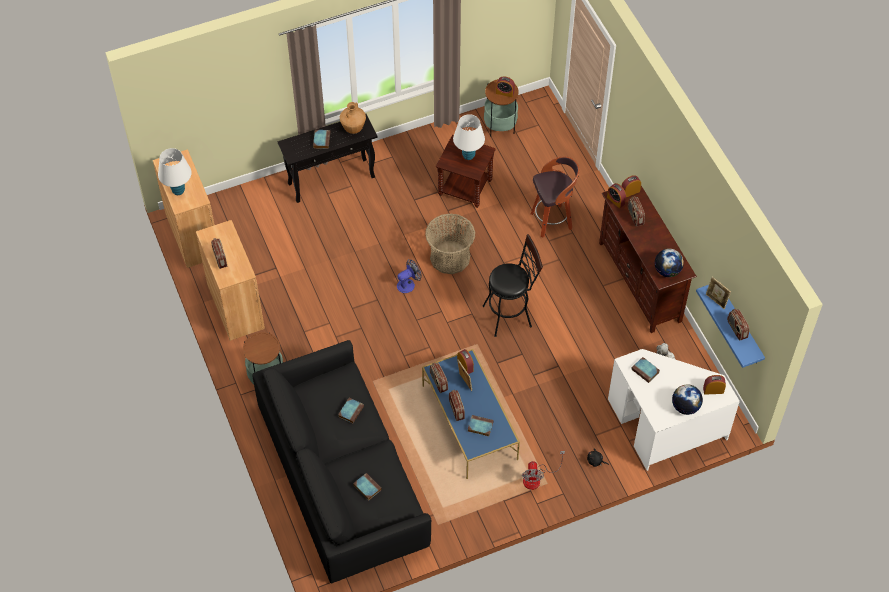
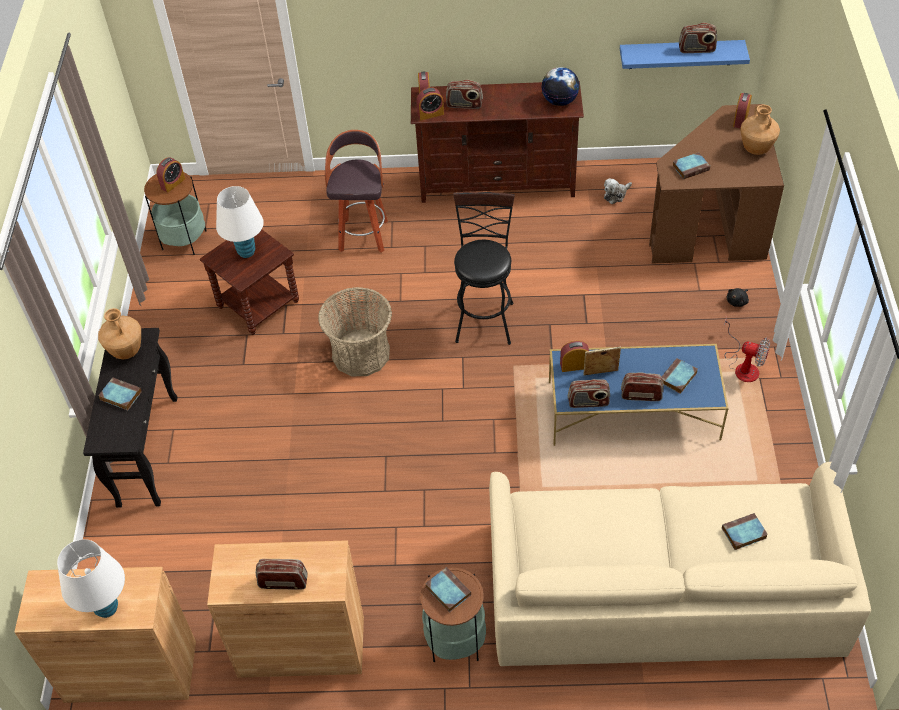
camera: 65 degrees left, 5 degrees down
(342, 473) = (662, 587): black sofa -> beige sofa
(351, 411) = (604, 515): book -> book (447, 591)
(408, 284) = (379, 412): fan -> none
(664, 427) = (711, 225): white desk -> brown desk
(685, 406) = (755, 149): globe -> brown vase
(716, 301) = (648, 54): picture frame -> none

